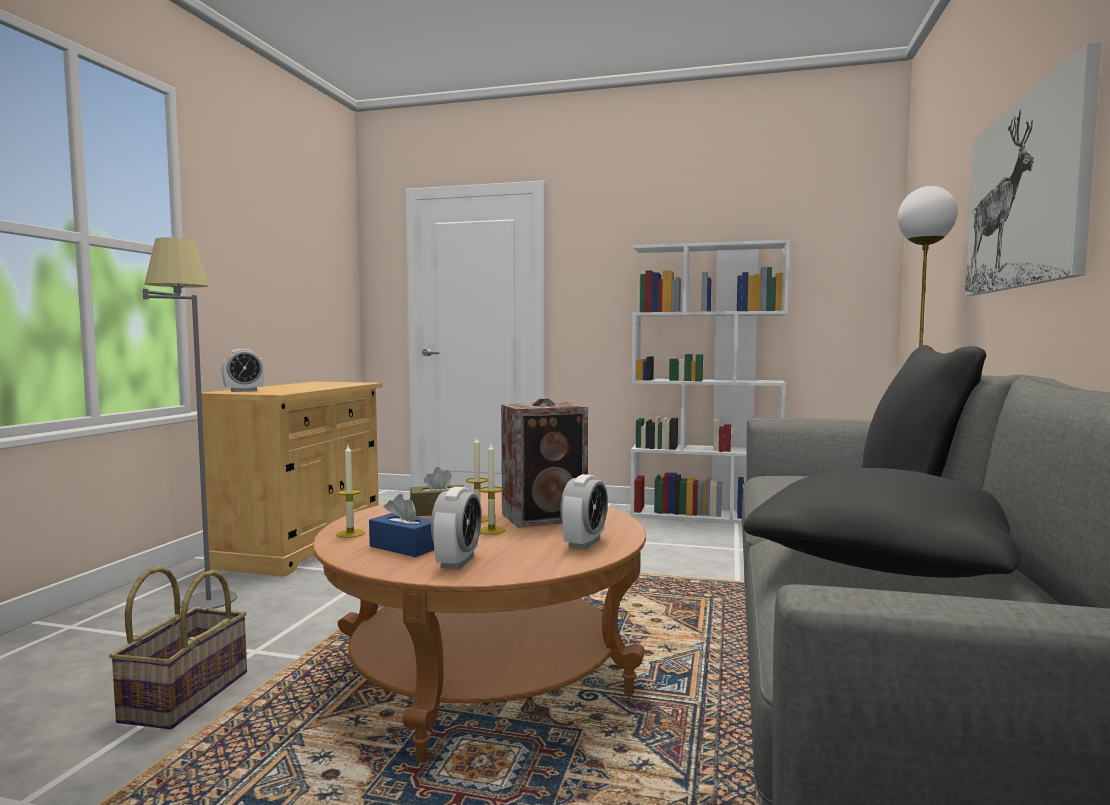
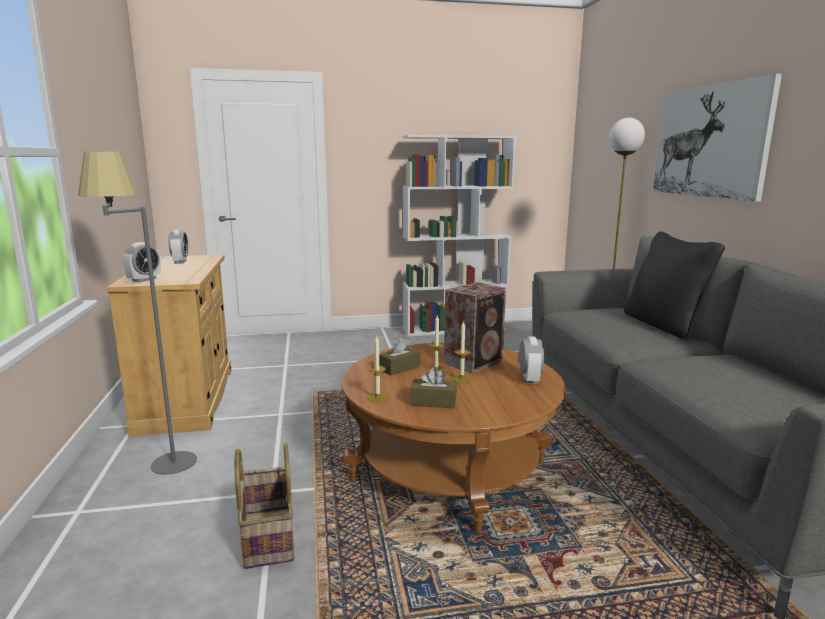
camera: 25 degrees left, 10 degrees up
(404, 547) = (433, 402): blue tissue box -> brown tissue box
(457, 562) = (485, 407): alarm clock -> alarm clock (180, 262)
(887, 560) = (712, 369): black pillow -> none

